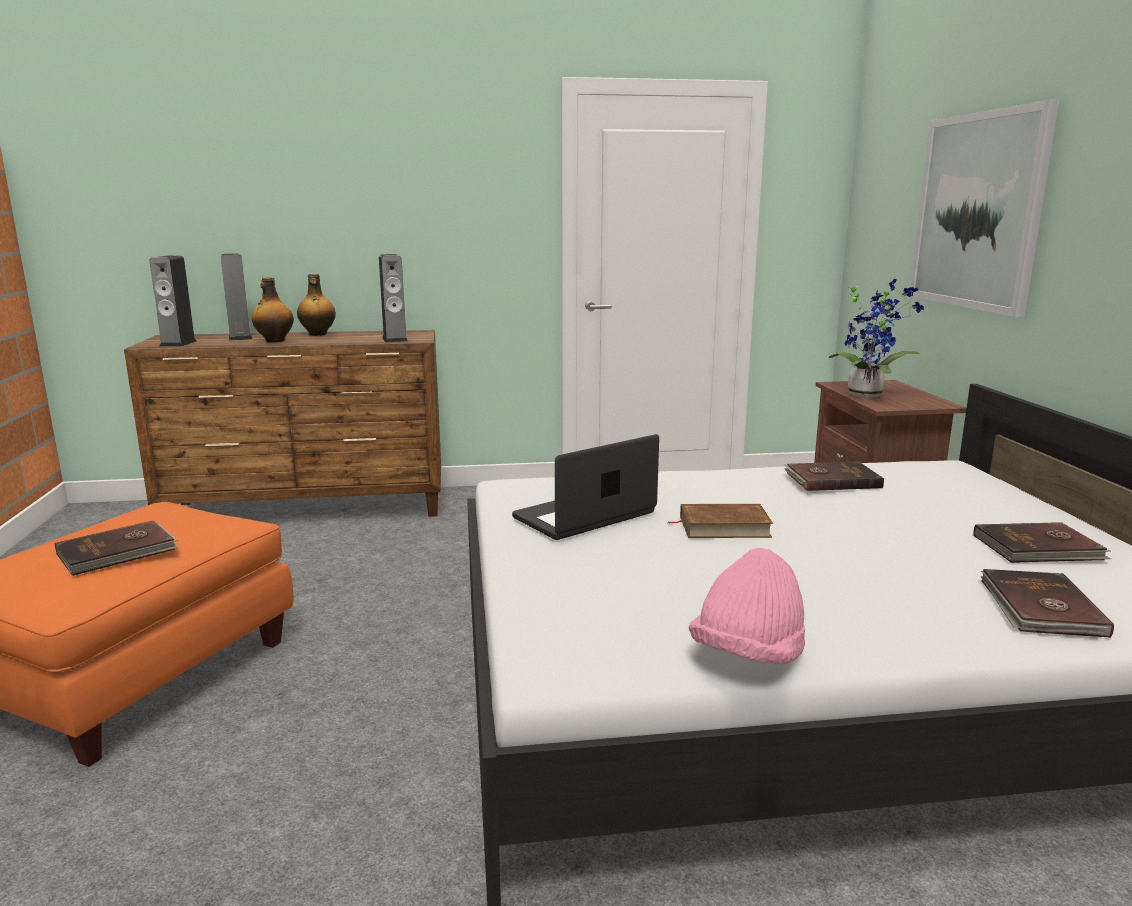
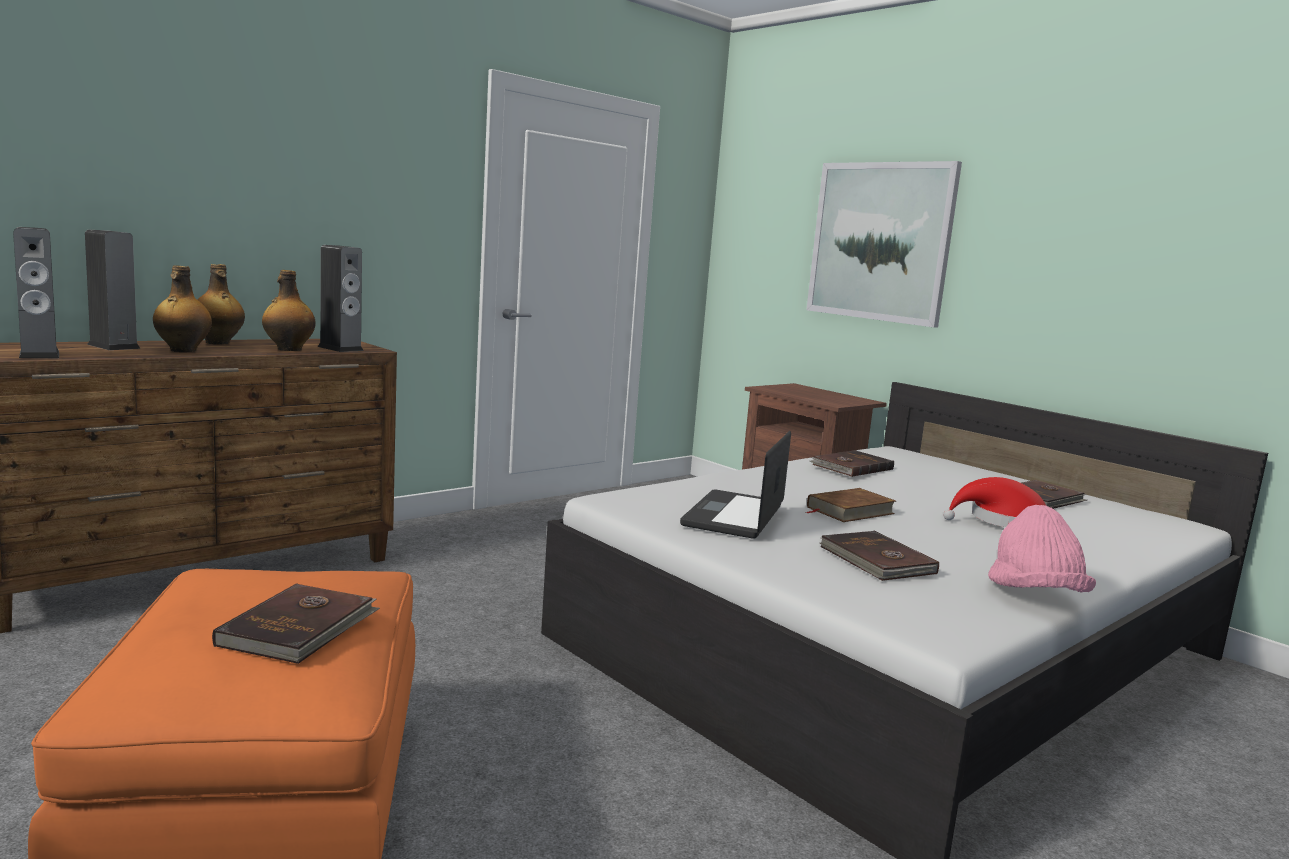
camera: 35 degrees left, 5 degrees down
(352, 340) = (288, 349): none -> bottle
(868, 394) = (804, 395): potted plant -> none
(905, 566) = (1002, 521): none -> red hat
(1039, 608) = (1107, 535): brown book -> brown book (876, 561)

